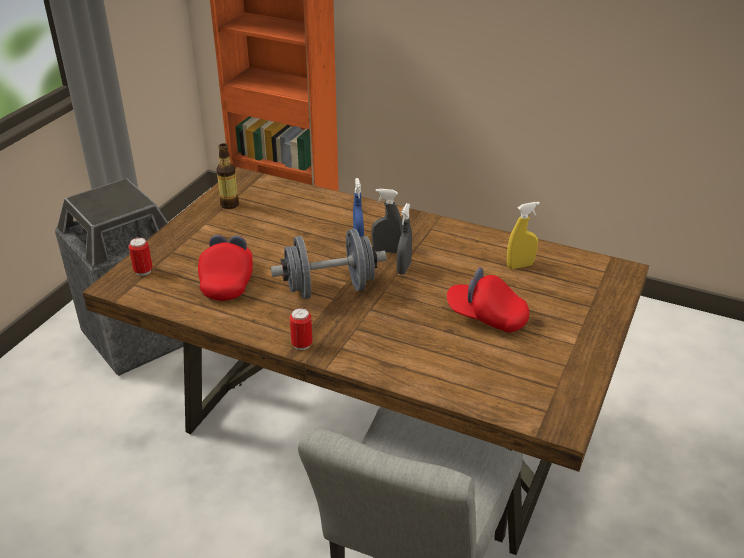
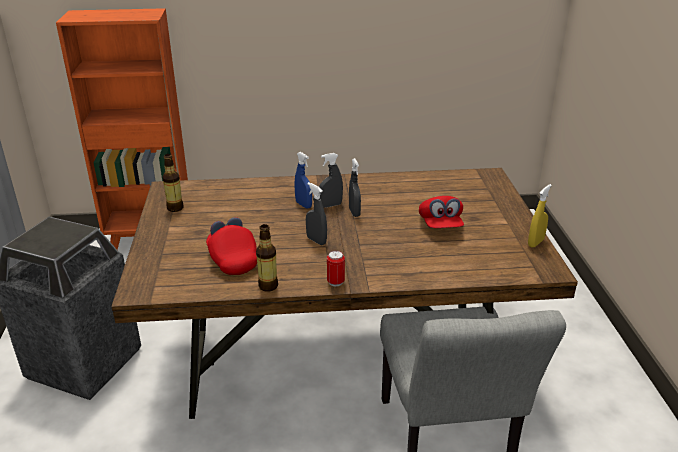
camera: 30 degrees left, 5 degrees down
(143, 271) = (151, 274): can -> none
(233, 323) = (268, 286): none -> bottle
(330, 288) = (316, 240): grey dumbbell -> grey spray bottle
(486, 317) = (440, 225): red cap -> red cap turned 90 degrees counterclockwise
(520, 265) = (428, 189): yellow spray bottle -> yellow spray bottle (535, 243)

